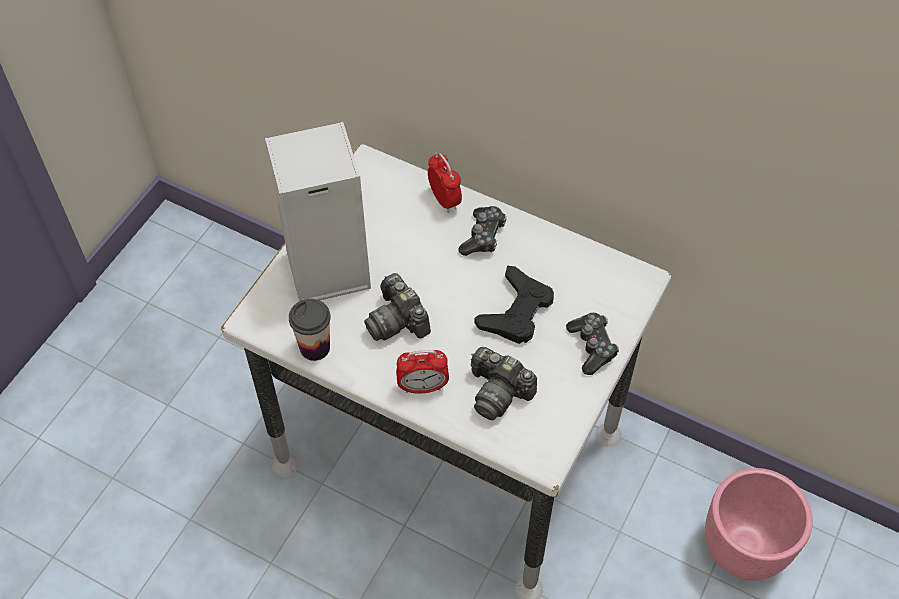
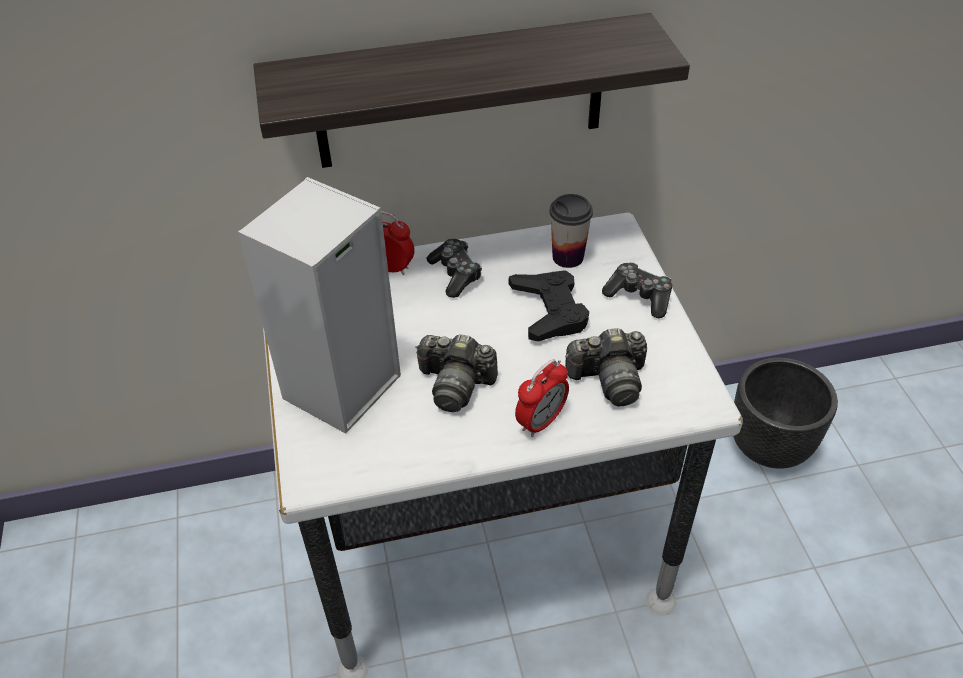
camera: 40 degrees left, 10 degrees down
(315, 347) = (402, 459): cup -> cup (568, 257)
(541, 104) = (460, 93): none -> shelf
(745, 547) = (770, 446): pink planter -> black planter

